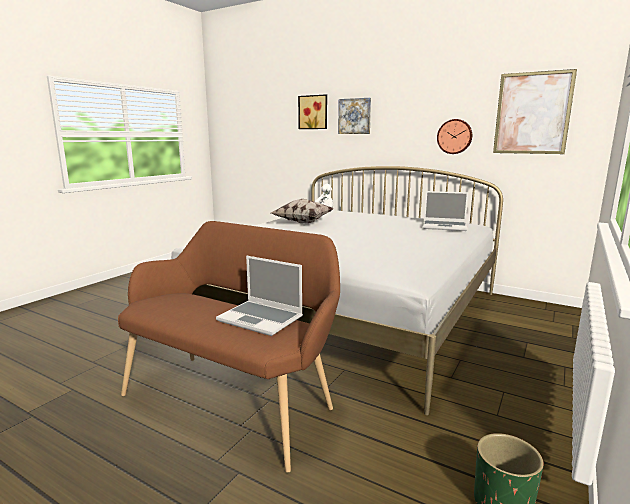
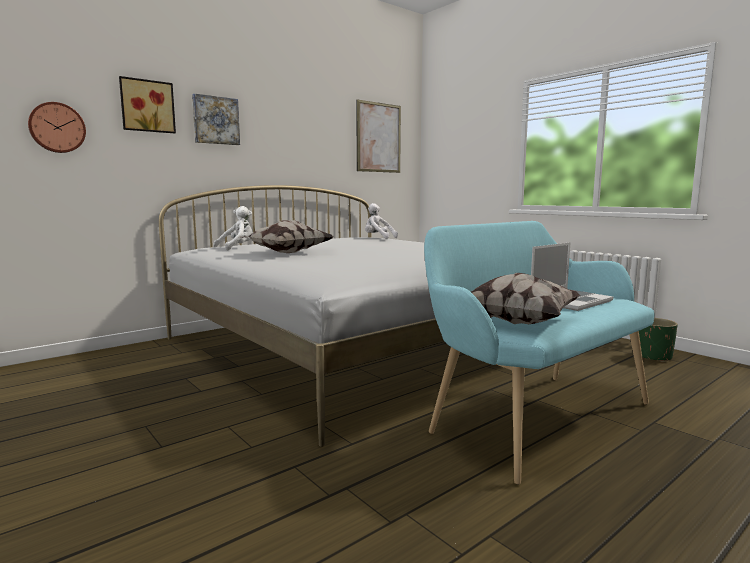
camera: 70 degrees left, 5 degrees down
(177, 303) = (516, 321): none -> pillow
(234, 398) = (533, 415): brown bench -> turquoise bench
(445, 226) = (378, 238): laptop -> white plush toy
(454, 136) = (326, 154): wall clock -> wall clock (57, 128)

